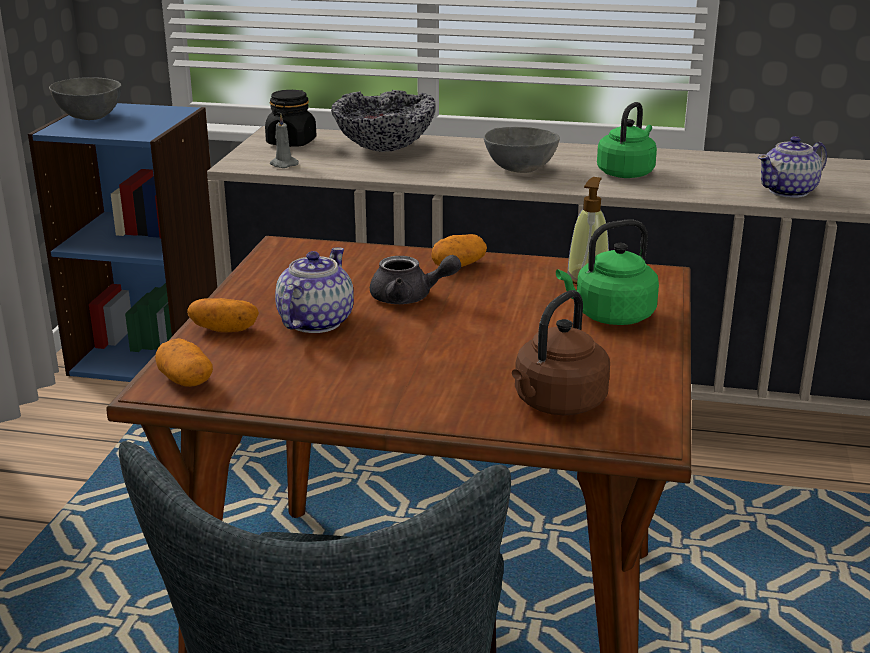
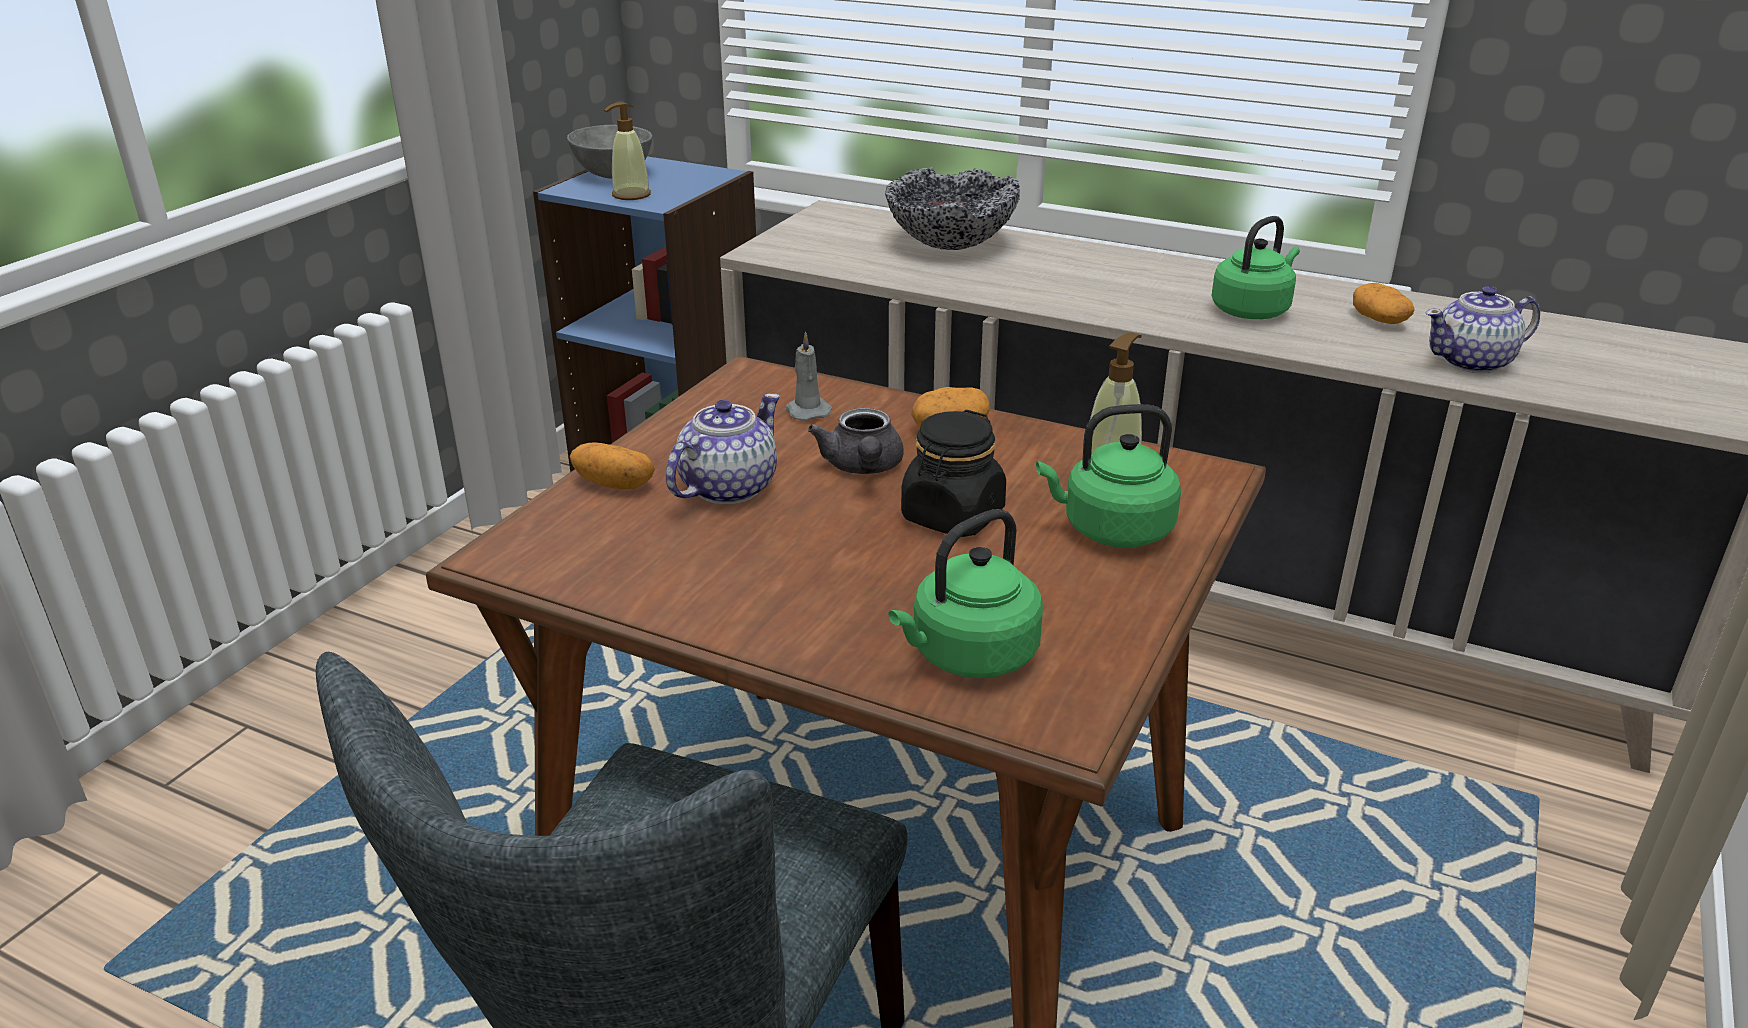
camera: 15 degrees right, 5 degrees up
(114, 130) = (631, 195): none -> soap dispenser
(185, 380) = (530, 550): potato -> potato (1378, 320)
(283, 164) = (814, 256): grey candle -> grey candle (806, 411)
(291, 143) = (840, 227): black jar -> black jar (952, 516)
(409, 298) = (862, 468): grey teapot -> grey teapot turned 60 degrees clockwise
(520, 170) = (1110, 292): grey bowl -> none
(557, 404) = (969, 656): brown kettle -> green kettle

